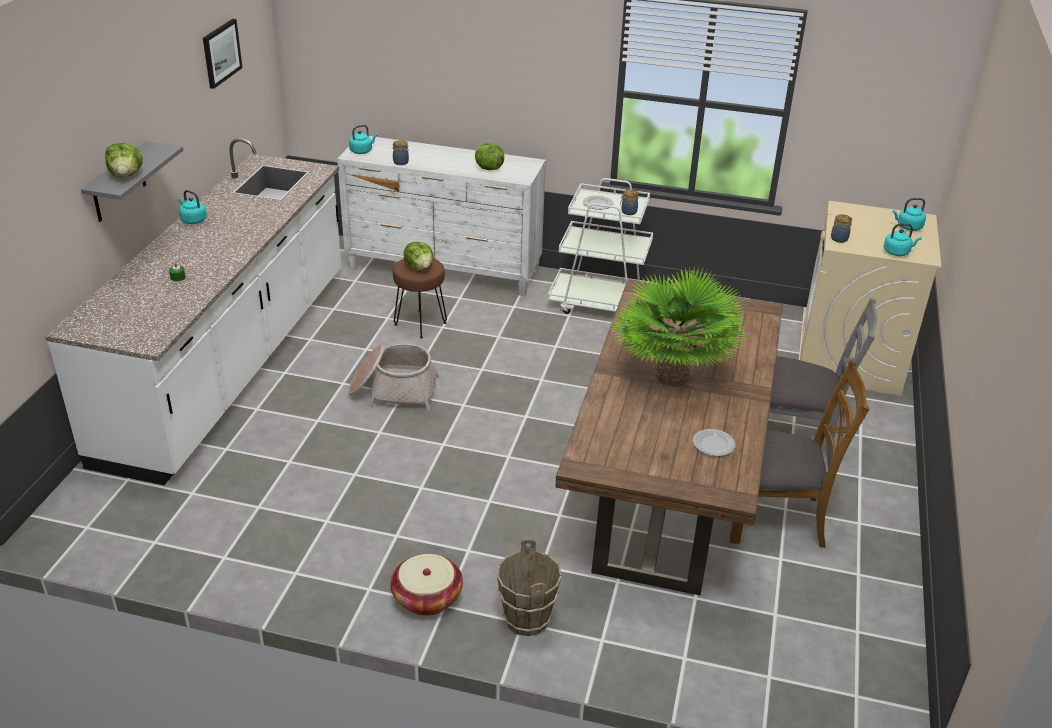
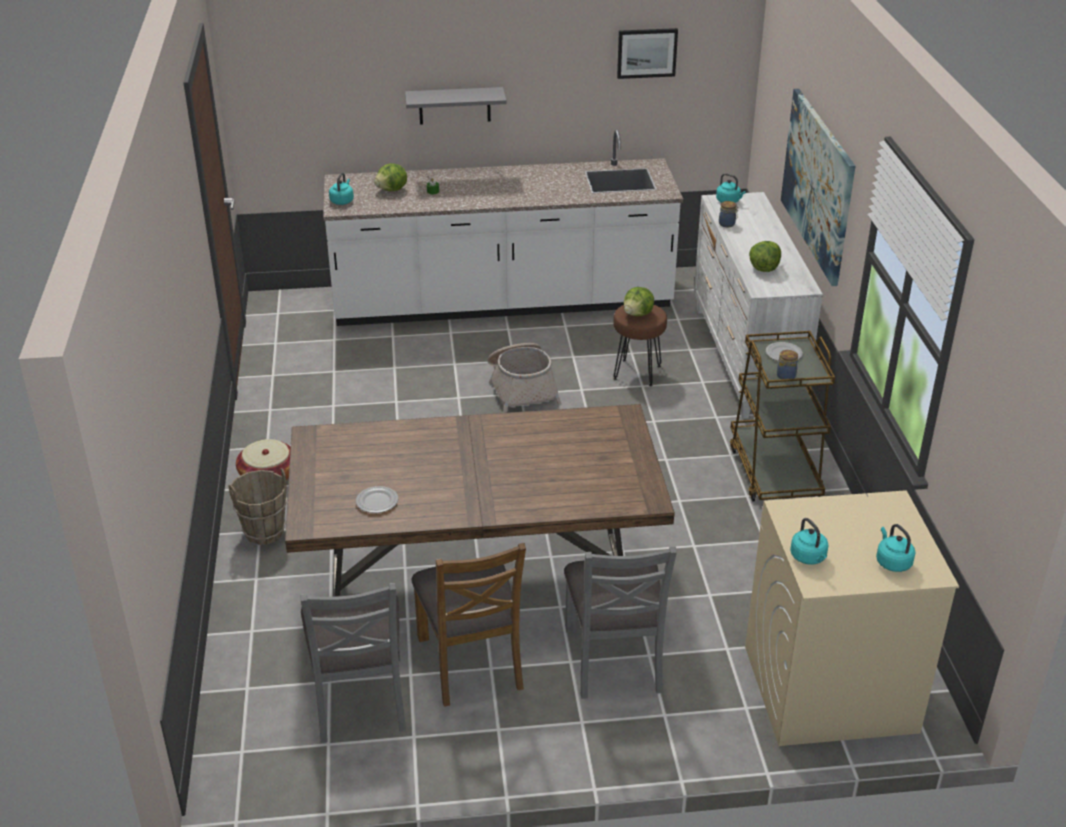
camera: 70 degrees right, 0 degrees up
(126, 175) = (438, 97): lettuce -> lettuce (392, 190)
(193, 220) = (524, 170): turquoise kettle -> turquoise kettle (342, 201)
(482, 83) = (817, 184): none -> picture
(602, 304) = (774, 471): white cart -> brown cart
(672, 376) = (477, 460): potted plant -> none
(802, 598) = (359, 698): none -> grey chair
(838, 239) = (800, 507): jar -> none

